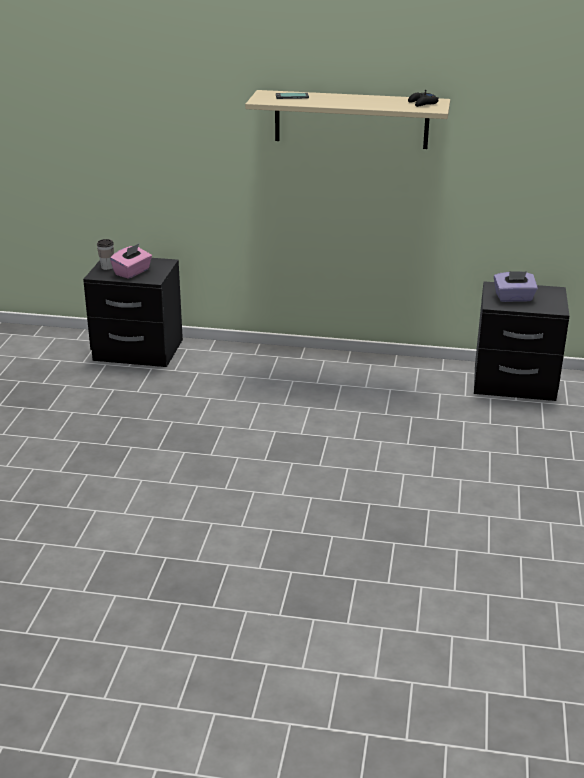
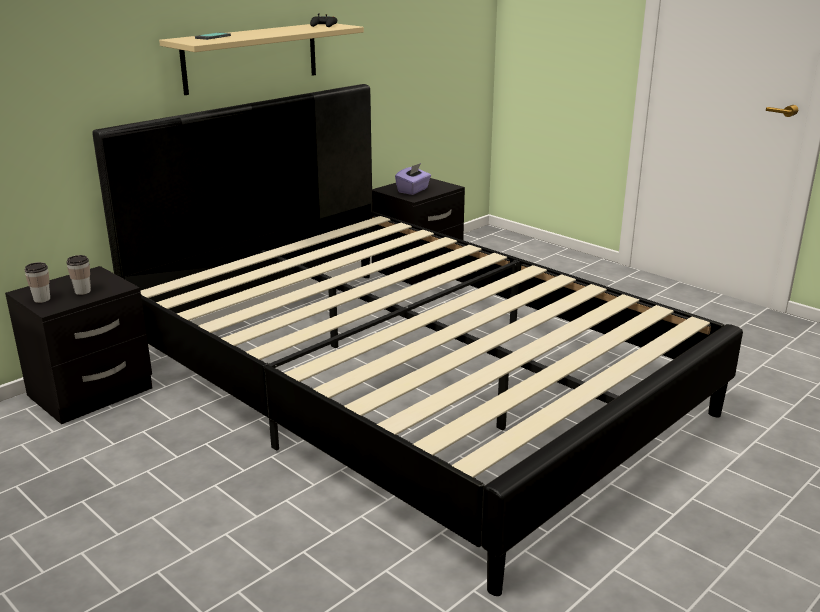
camera: 55 degrees left, 5 degrees down
(132, 272) = (82, 291): pink tissue box -> cup
(293, 461) = (410, 384): none -> black bed

